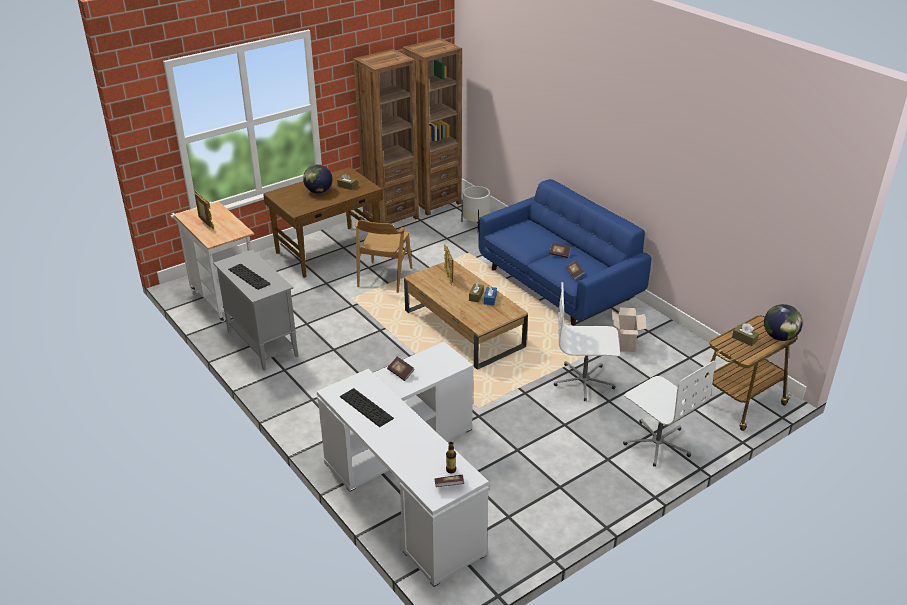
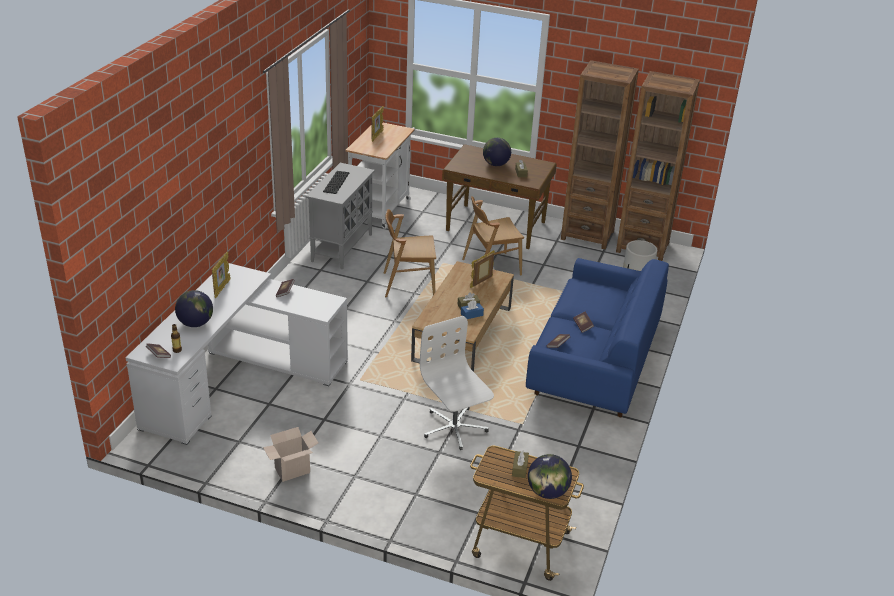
camera: 55 degrees right, 0 degrees up
(363, 328) = (408, 284): none -> brown chair
(366, 407) = (222, 289): keyboard -> picture frame
(413, 443) = (195, 323): none -> globe
(626, 344) = (539, 437): cardboard box -> cardboard box (291, 471)
(657, 443) = (404, 501): white office chair -> none

